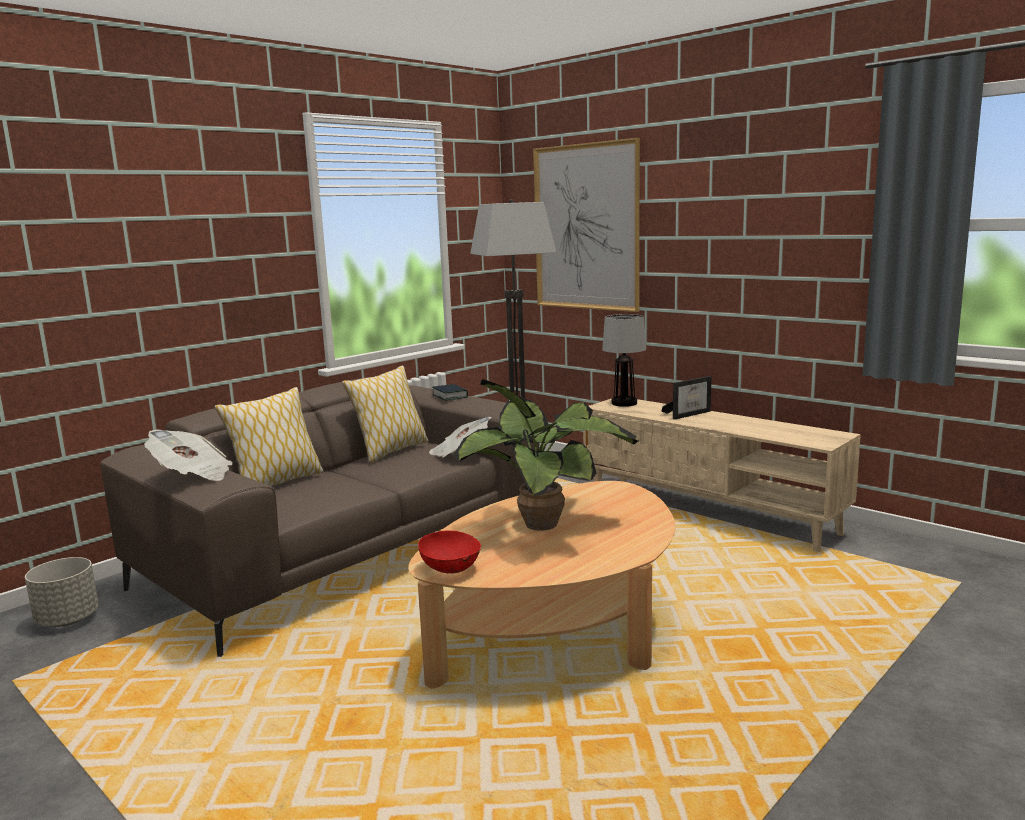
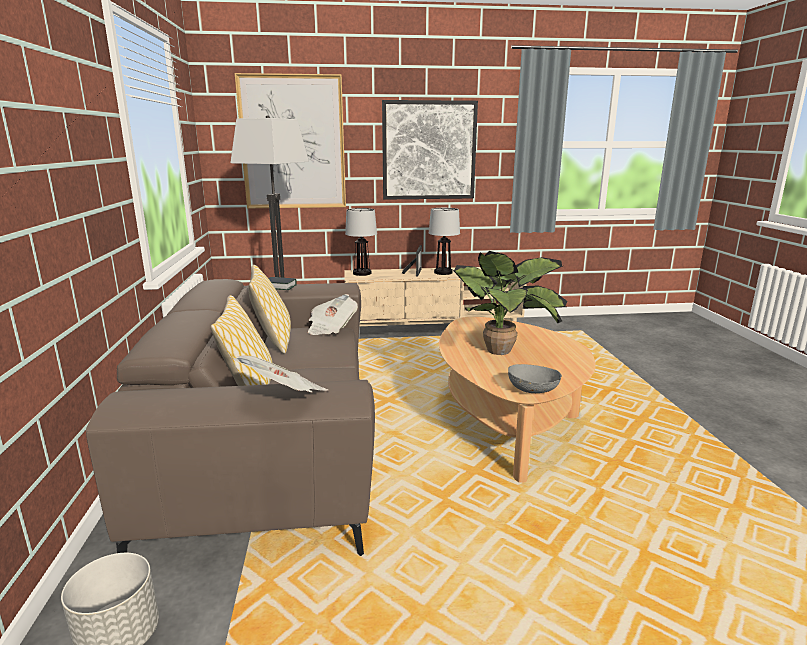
camera: 50 degrees left, 5 degrees up
(451, 569) = (532, 390): red bowl -> grey bowl
(722, 421) = (443, 272): none -> table lamp
(747, 236) = (429, 150): none -> picture

